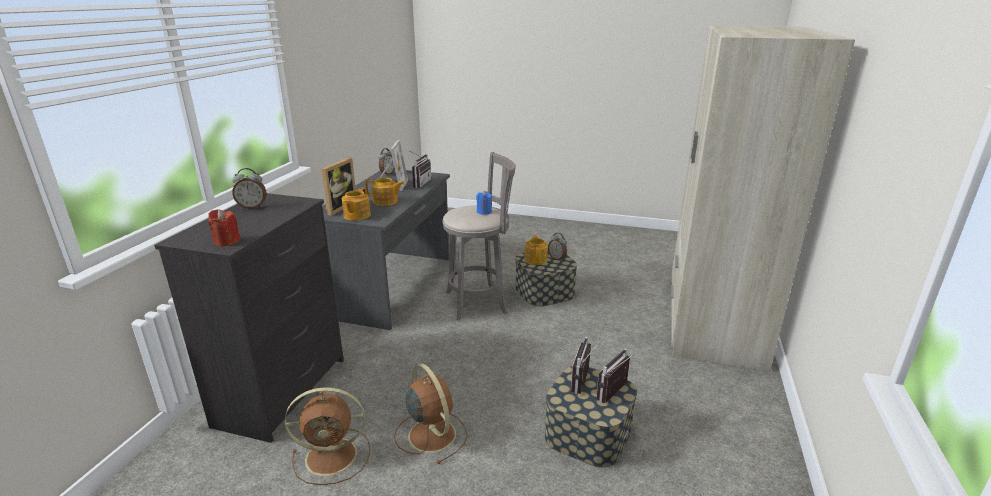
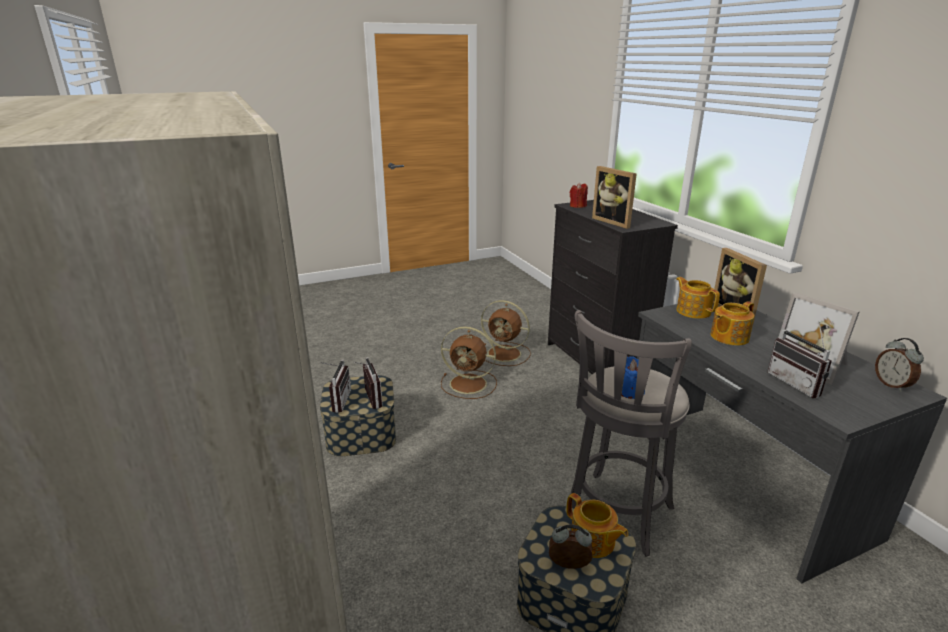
camera: 140 degrees right, 0 degrees up
(252, 207) = (639, 218): alarm clock -> none
(286, 209) = (614, 222): none -> picture frame
(334, 456) = (505, 354): brown fan -> brown fan turned 105 degrees counterclockwise

